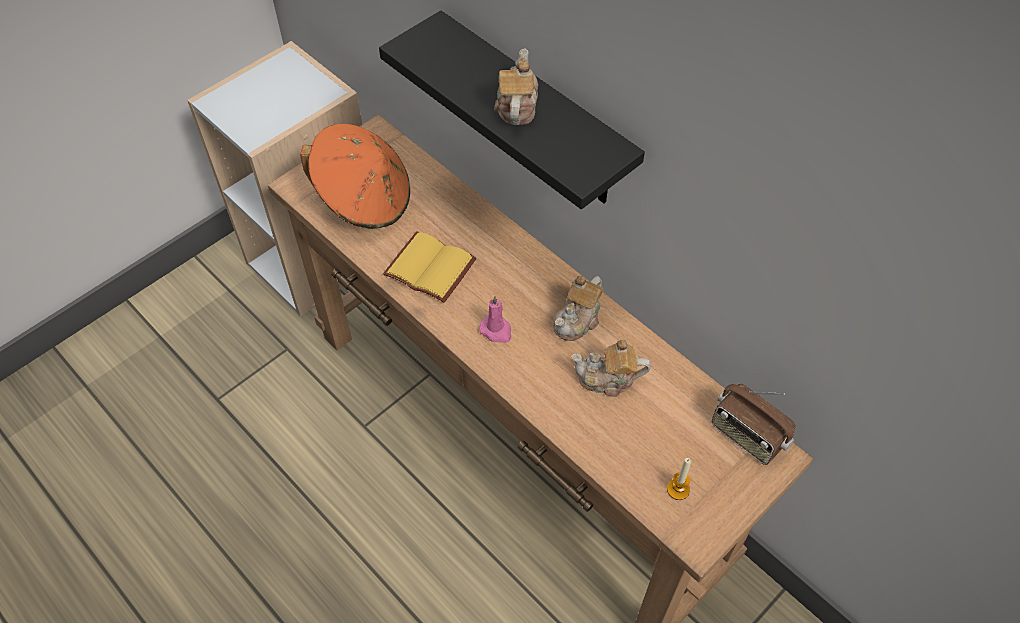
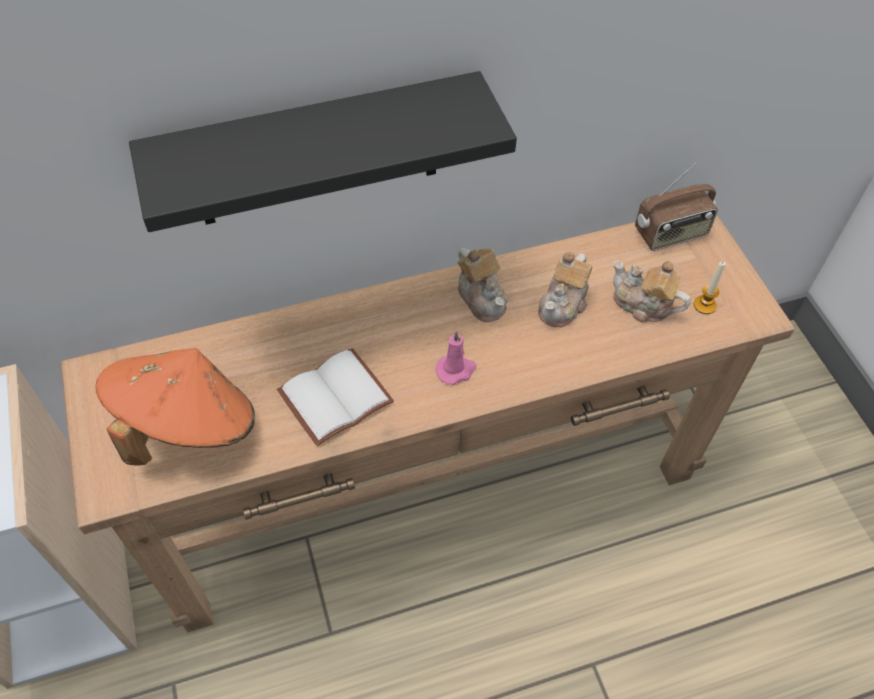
camera: 65 degrees left, 0 degrees up
(432, 267) = (335, 394): yellow book -> white book
(516, 106) = (346, 135): teapot -> teapot (643, 305)

